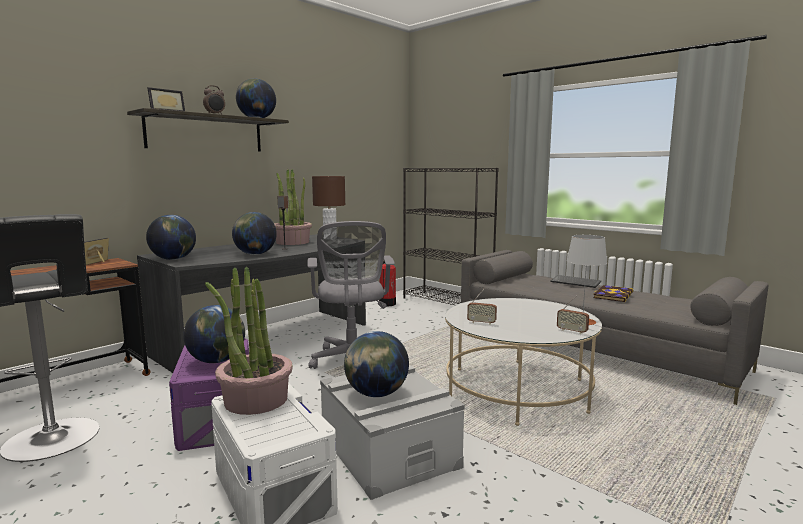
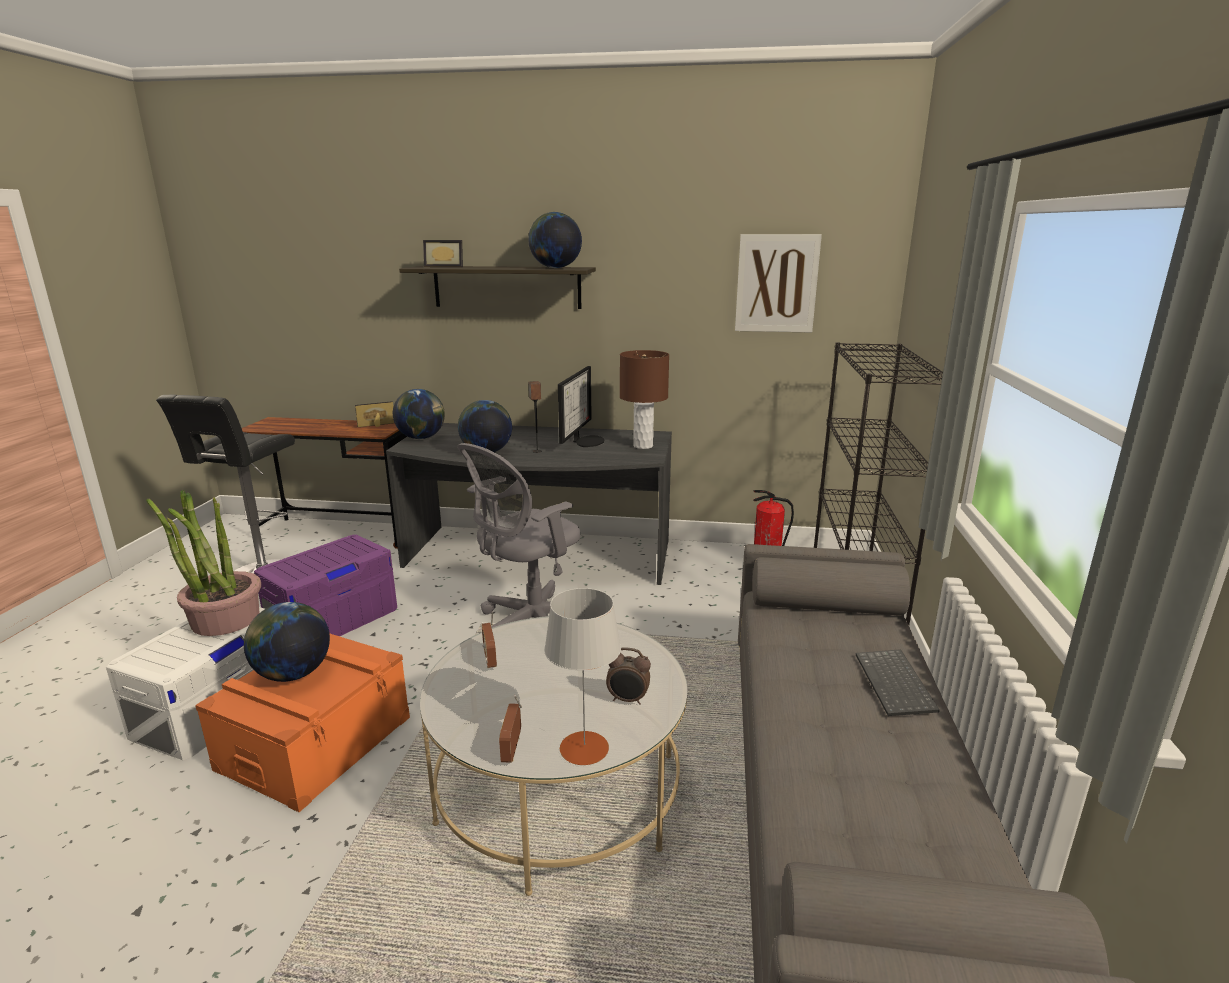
camera: 55 degrees right, 10 degrees up
(215, 114) = (489, 268): alarm clock -> alarm clock (628, 700)
(217, 361) = (316, 564): globe -> none
(292, 242) = (586, 441): potted plant -> monitor
(361, 138) = (776, 283): none -> picture
(388, 450) = (316, 742): grey storage box -> orange storage box
(612, 295) = (852, 749): book -> none

